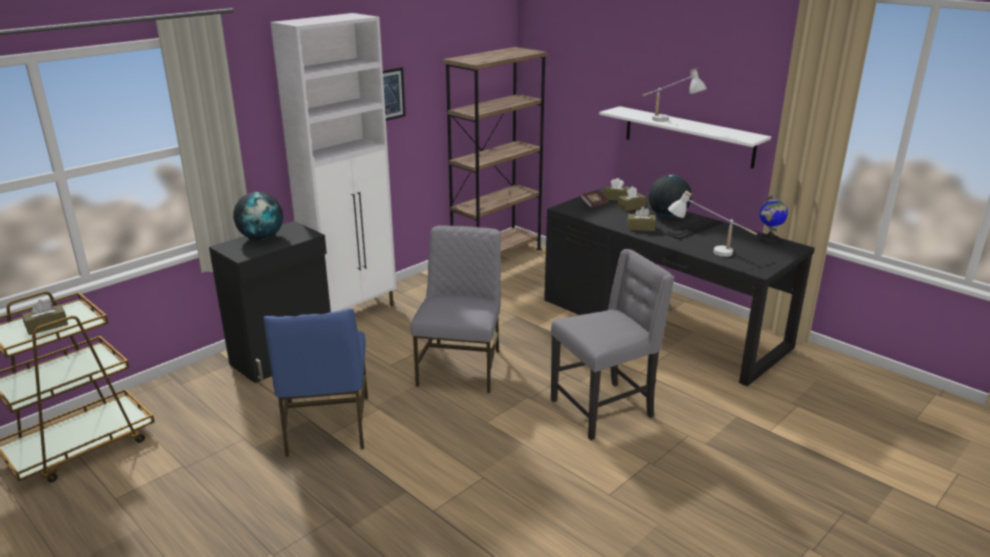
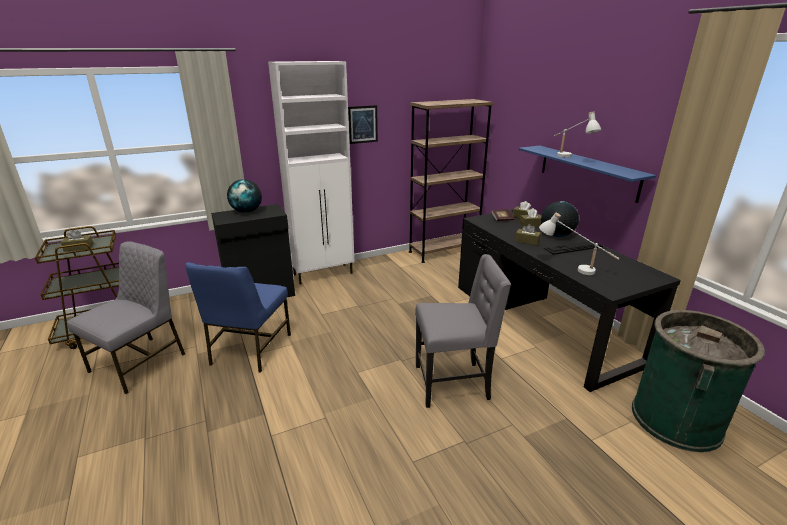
camera: 20 degrees right, 0 degrees up
(461, 367) = (367, 326): grey chair -> grey chair (140, 362)
(688, 136) = (587, 172): white shelf -> blue shelf
(769, 240) = (638, 267): globe -> none
(835, 394) = (676, 419): none -> green trash can

